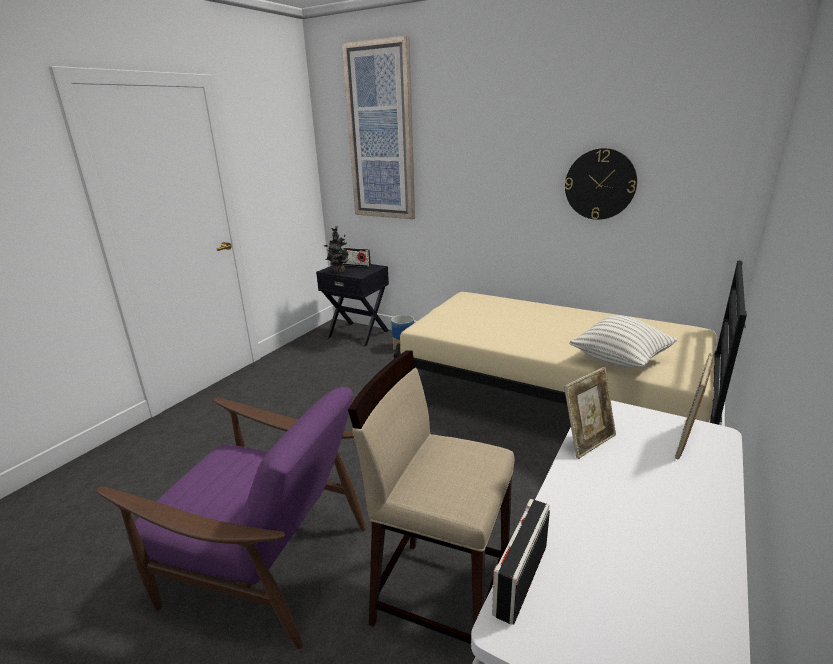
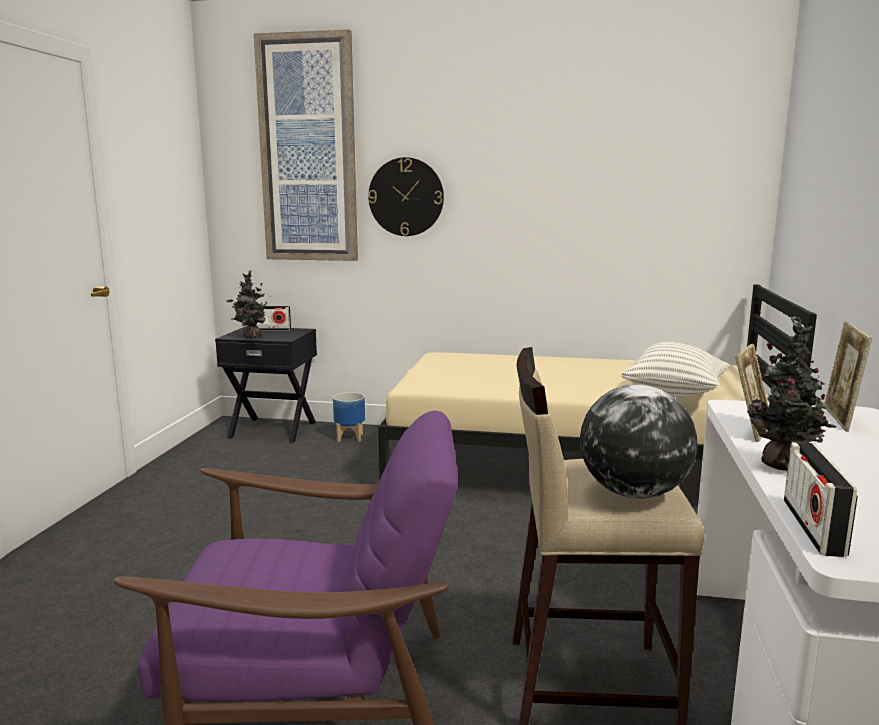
camera: 20 degrees left, 10 degrees down
(450, 488) = (634, 493): none -> globe
(572, 495) = (785, 466): none -> potted plant
(600, 184) = (598, 207): wall clock -> wall clock (406, 197)

